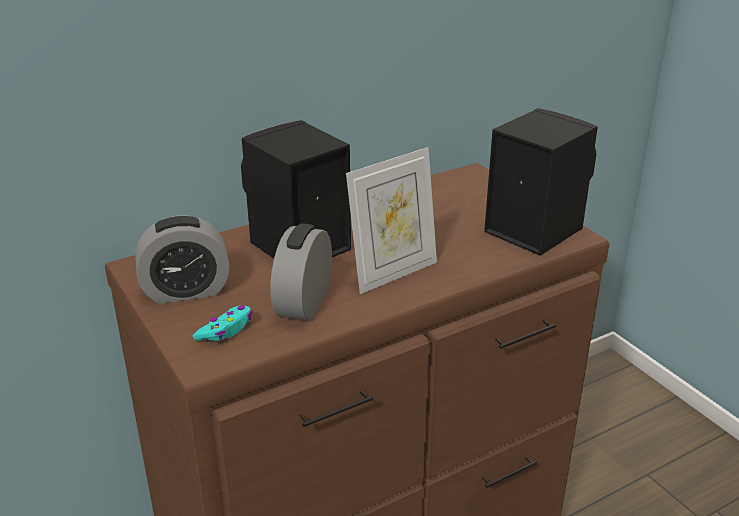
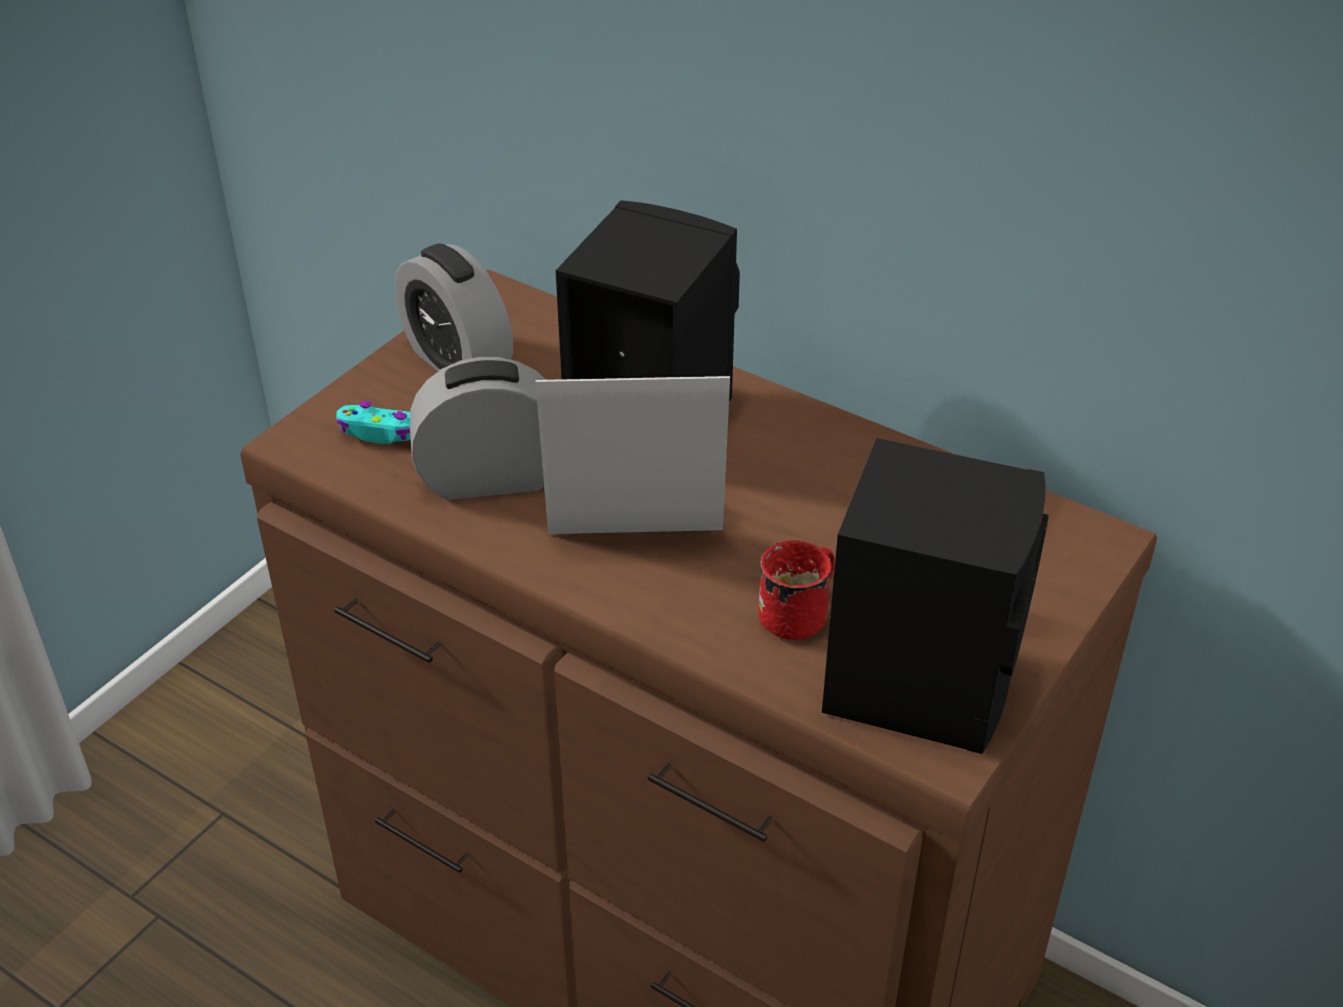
camera: 65 degrees right, 10 degrees up
(393, 273) = (635, 543): picture frame -> picture frame turned 150 degrees clockwise
(473, 244) = (801, 613): none -> red mug

